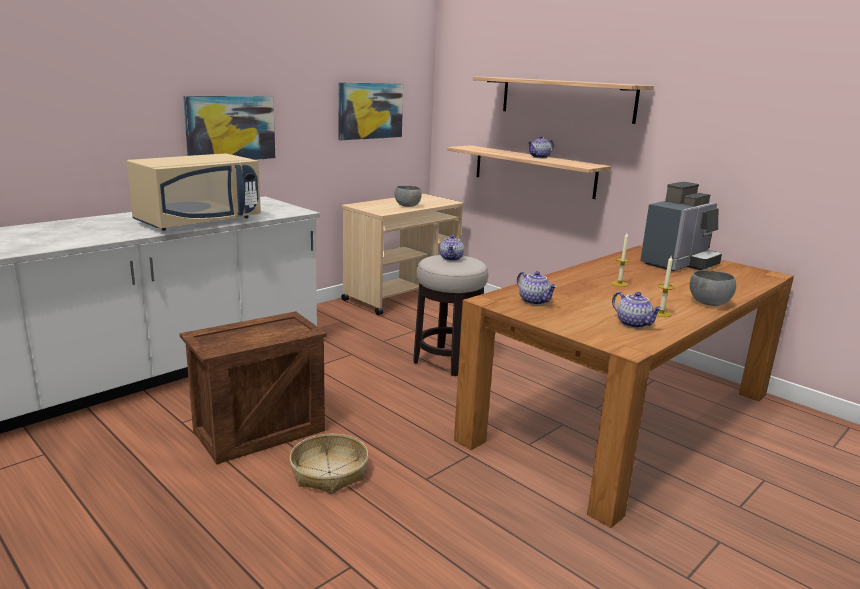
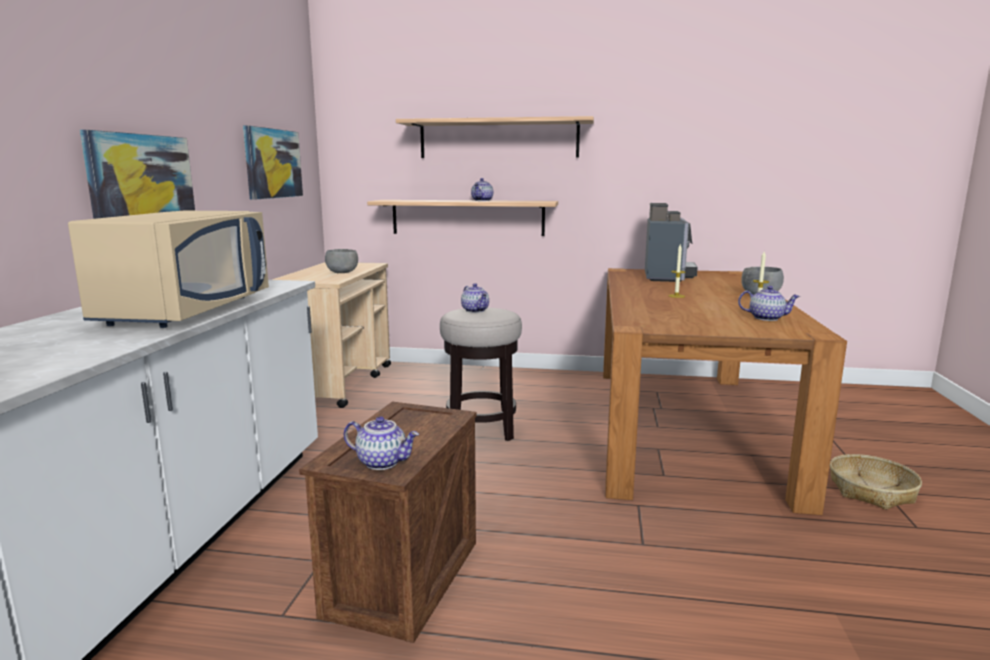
camera: 35 degrees left, 5 degrees down
(329, 472) = (552, 584): basket -> basket (871, 491)
(535, 301) = (665, 320): teapot -> teapot (383, 462)

